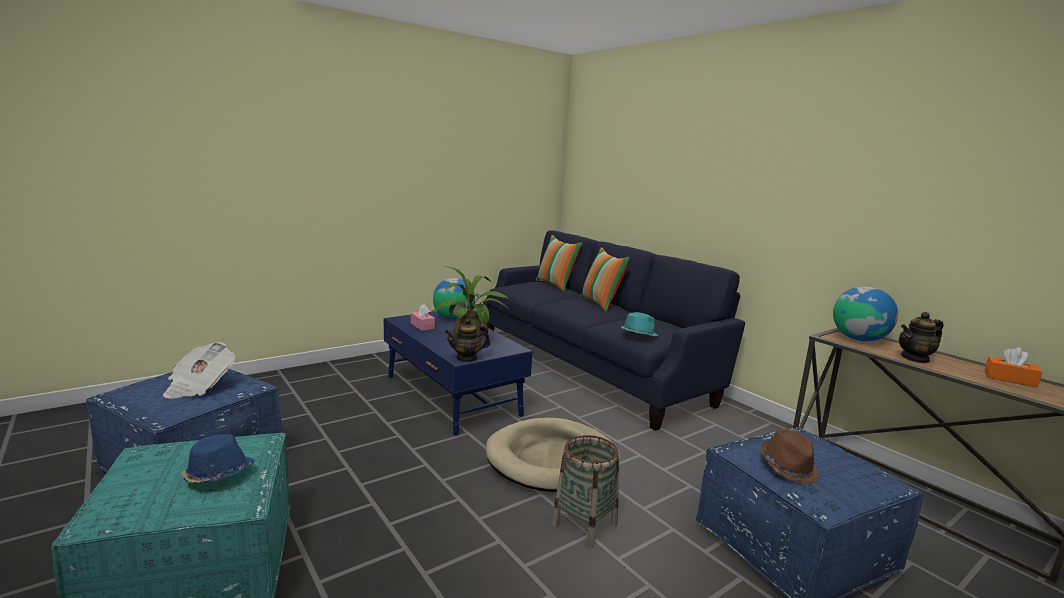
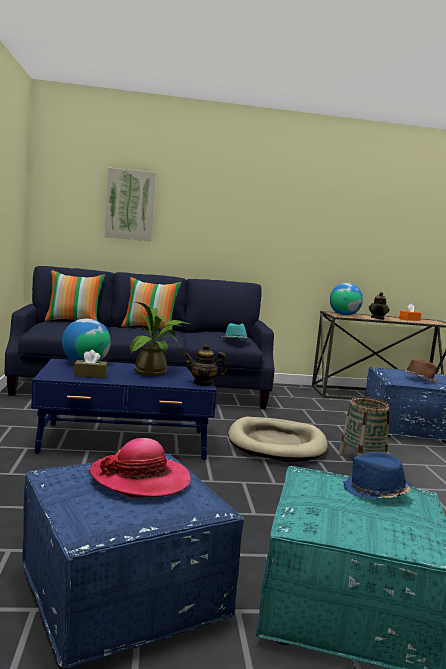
camera: 60 degrees left, 5 degrees down
(199, 386) = (140, 479): newspaper -> hat
(422, 326) = (90, 375): pink tissue box -> brown tissue box
(467, 358) = (203, 383): teapot -> teapot turned 75 degrees clockwise
(632, 169) = (130, 205): none -> picture

